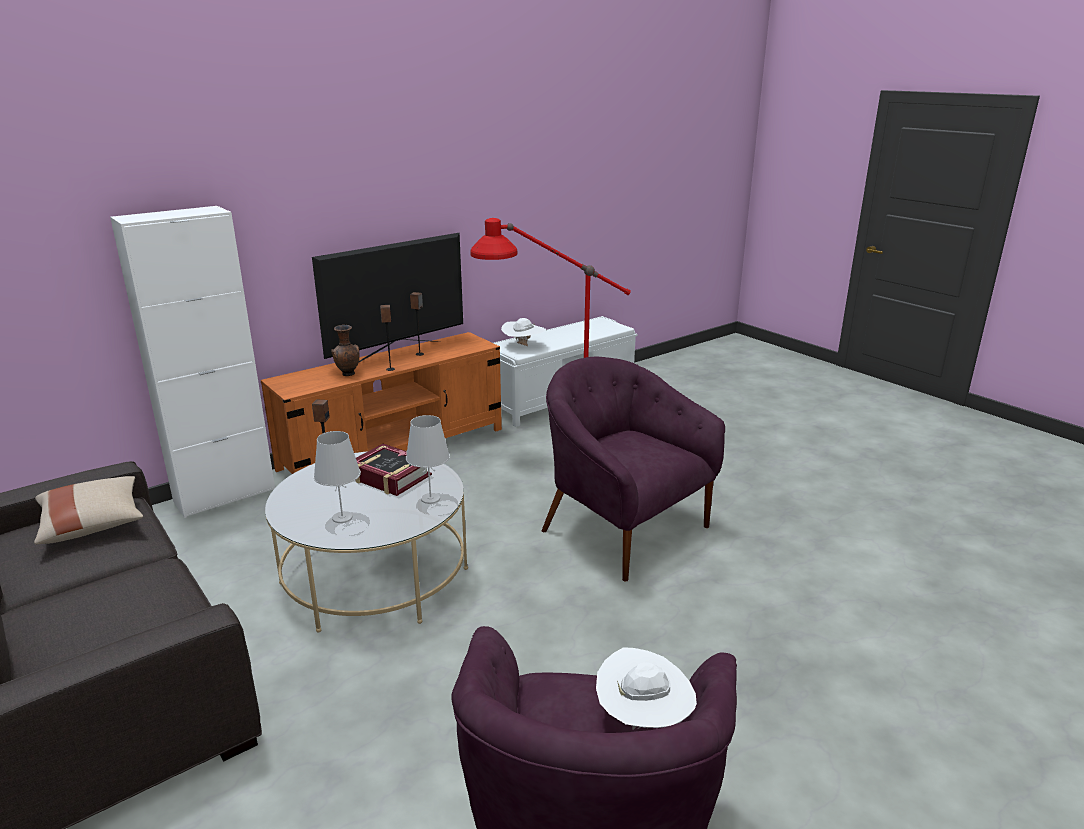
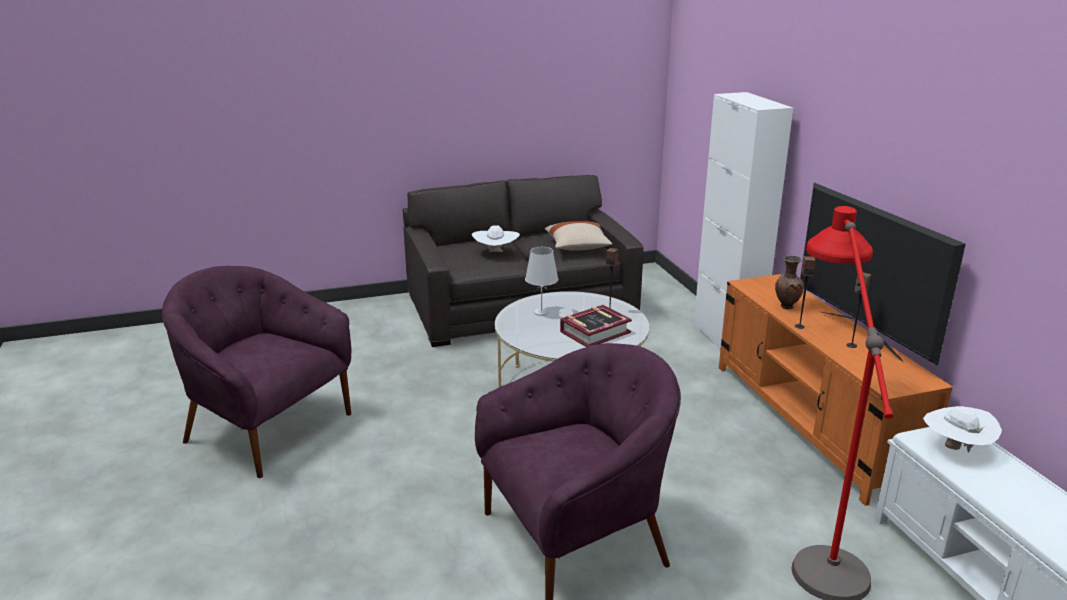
camera: 110 degrees right, 0 degrees up
(430, 499) = (547, 343): white table lamp -> none
(643, 720) = (243, 362): white hat -> white hat (496, 253)

